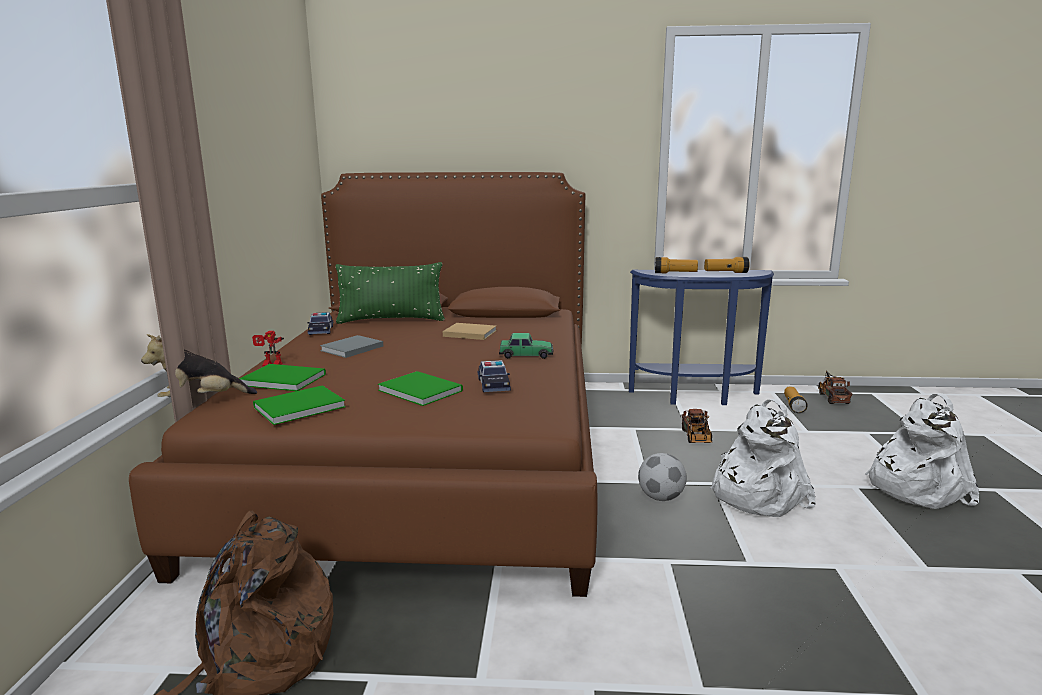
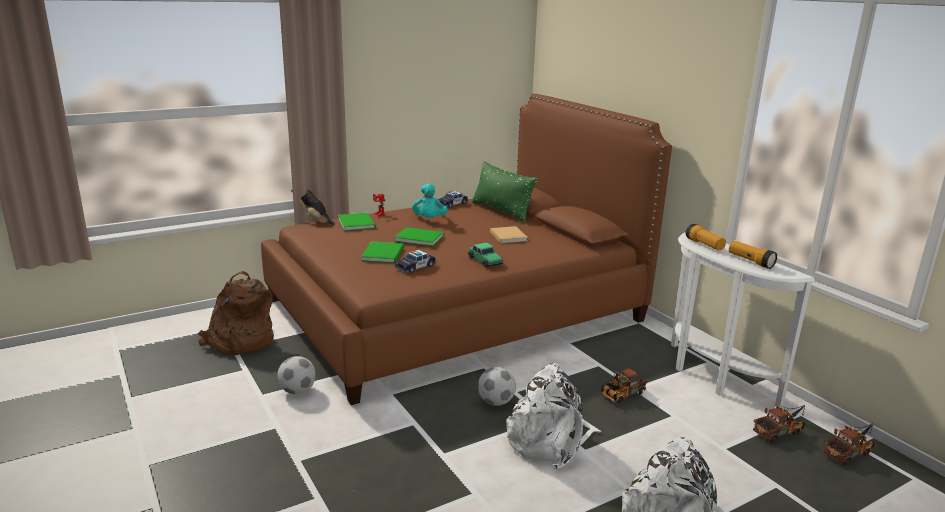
camera: 55 degrees right, 5 degrees up
(296, 407) = (325, 237): green book -> green book (418, 237)
(350, 349) = (429, 220): grey book -> turquoise plush toy
(502, 635) = (298, 391): none -> football
(696, 397) = (712, 377): blue console table -> white console table
(793, 406) = (780, 432): flashlight -> toy truck

